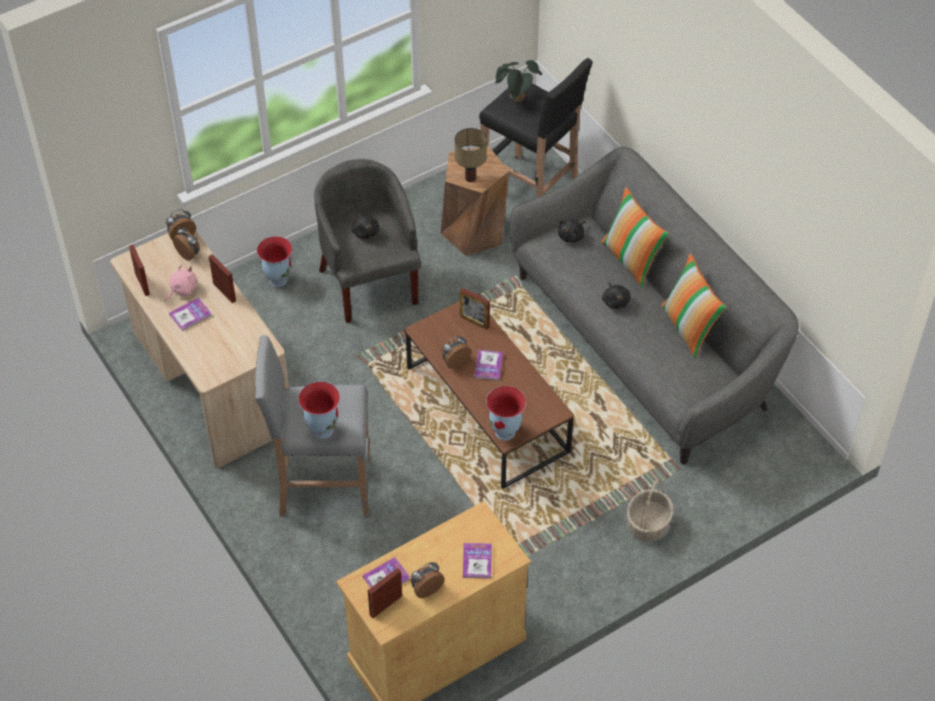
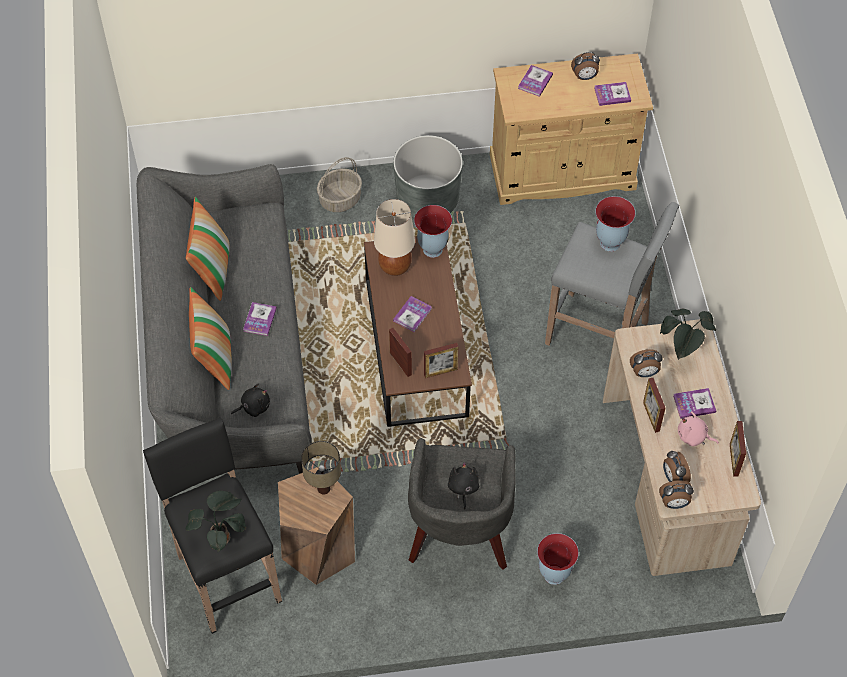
camera: 155 degrees left, 5 degrees up
(182, 289) = (693, 437): pink plush toy -> pink plush toy turned 45 degrees clockwise
(216, 356) = (682, 350): none -> potted plant
(386, 605) = (621, 76): picture frame -> picture frame (440, 372)
(455, 361) = (441, 330): alarm clock -> alarm clock (644, 373)
(530, 402) = (395, 266): none -> beige table lamp
(560, 559) = (427, 200): none -> grey planter
(615, 301) = (260, 319): black plush toy -> book

